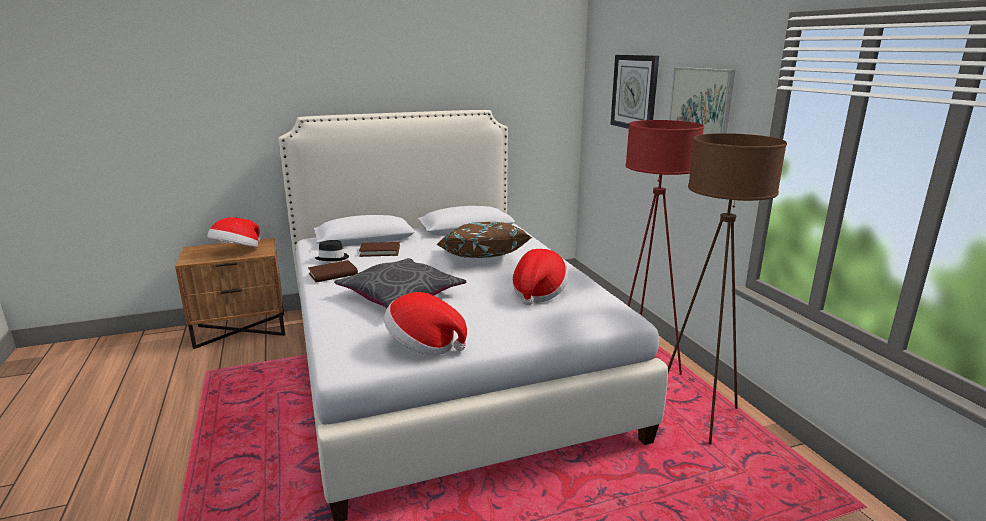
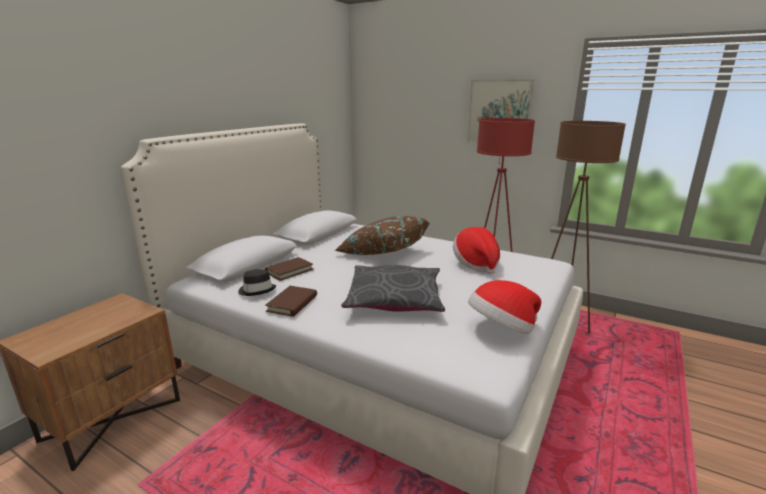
camera: 40 degrees left, 0 degrees up
(237, 251) = (103, 321): hat -> none
(634, 92) = (422, 102): wall clock -> none

